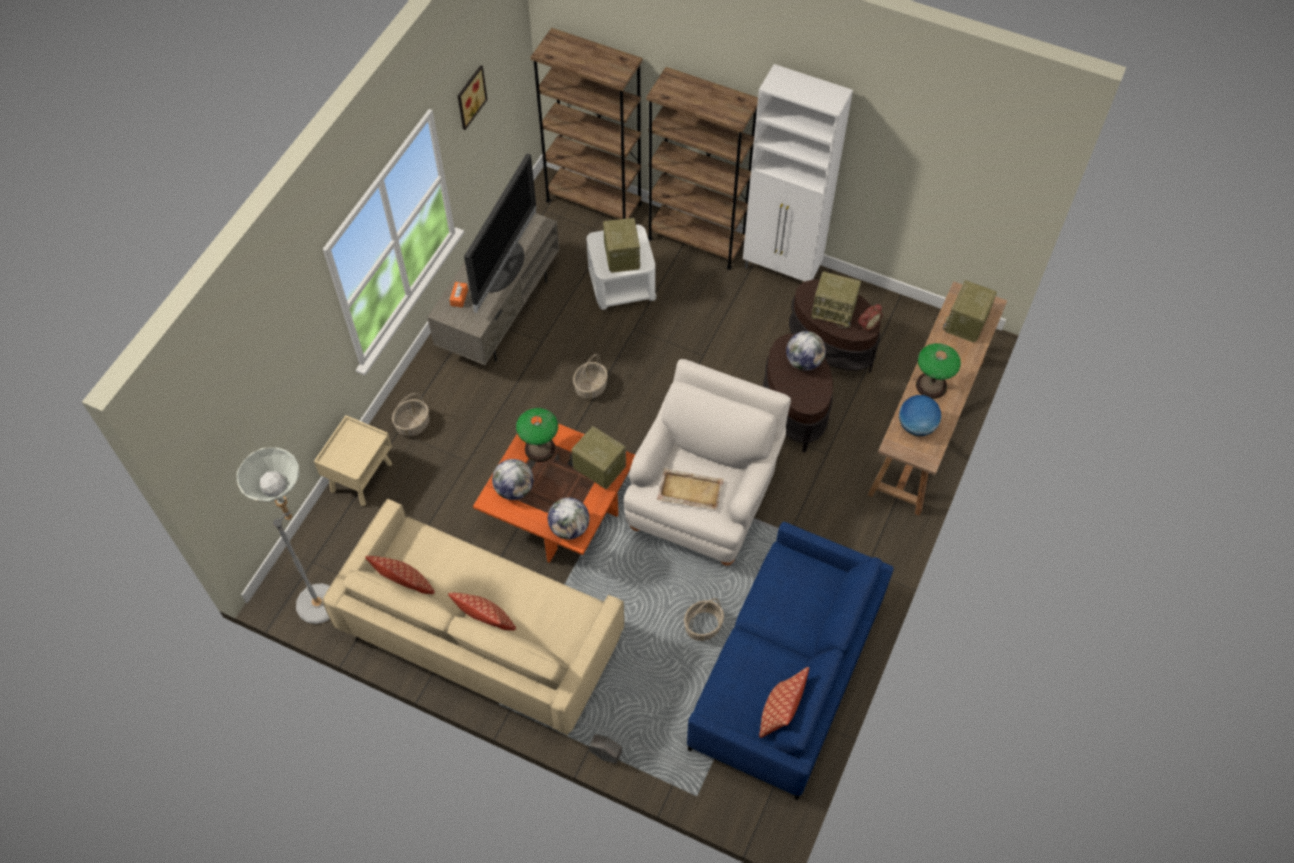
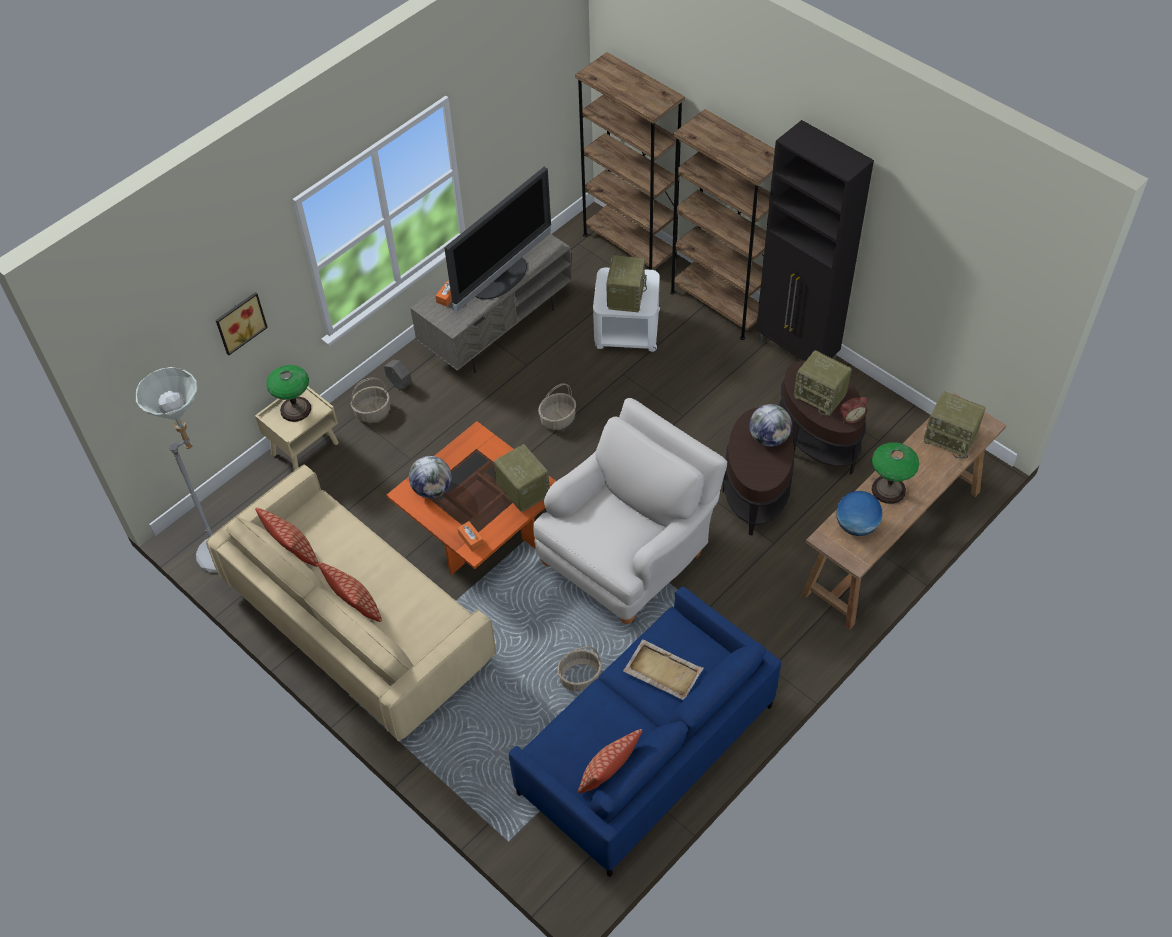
camera: 20 degrees right, 5 degrees down
(469, 96) = (499, 98): picture -> picture (239, 322)
(539, 449) = (472, 457): table lamp -> table lamp (295, 409)
(569, 528) = (471, 539): globe -> orange tissue box
(606, 754) = (434, 773): grey planter -> grey planter (400, 384)
(689, 490) = (600, 532): beige tray -> beige tray (662, 670)
(782, 270) = (797, 352): white cabinet -> black cabinet
(966, 324) = (951, 438): radio -> radio turned 105 degrees counterclockwise

